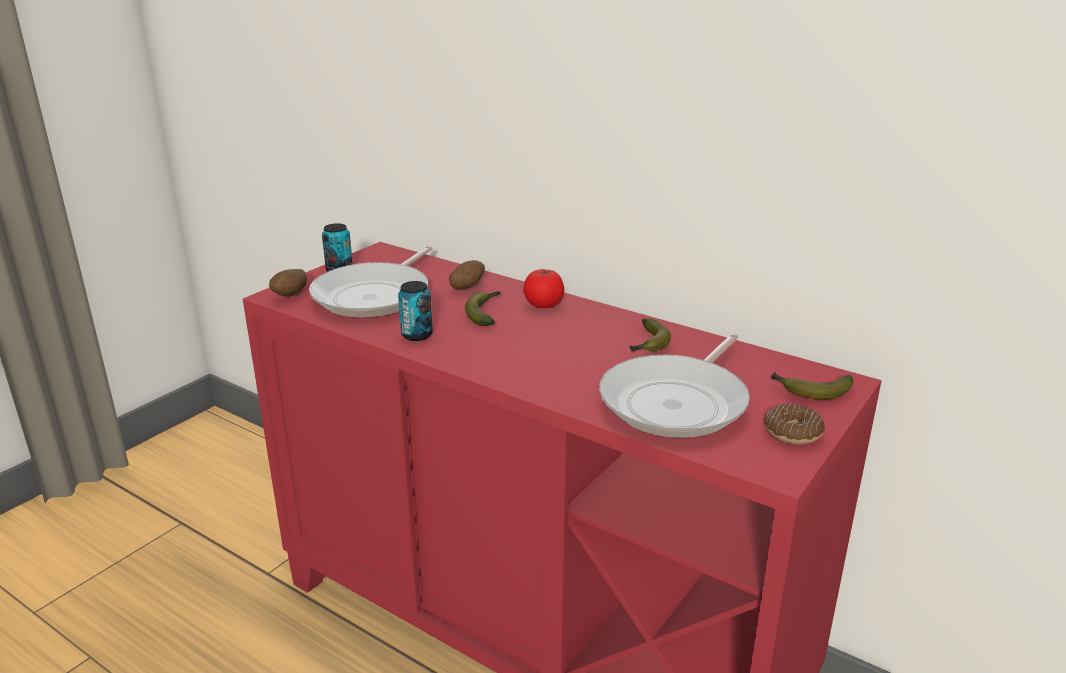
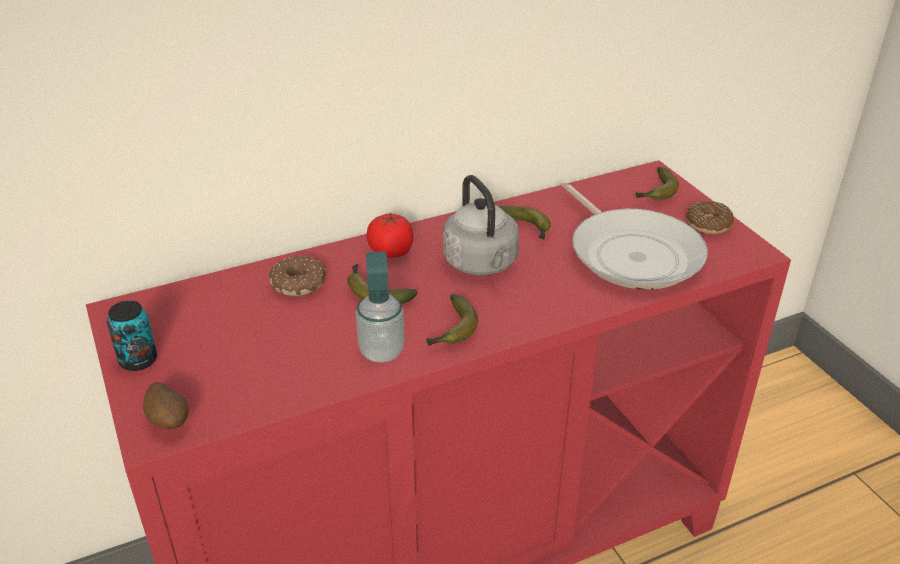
camera: 60 degrees left, 10 degrees up
(376, 295) = (248, 352): frying pan -> none
(417, 335) = (381, 351): can -> soap dispenser
(467, 287) = (300, 283): potato -> donut
(468, 352) = (452, 330): none -> banana
(570, 341) = (482, 264): none -> grey kettle

